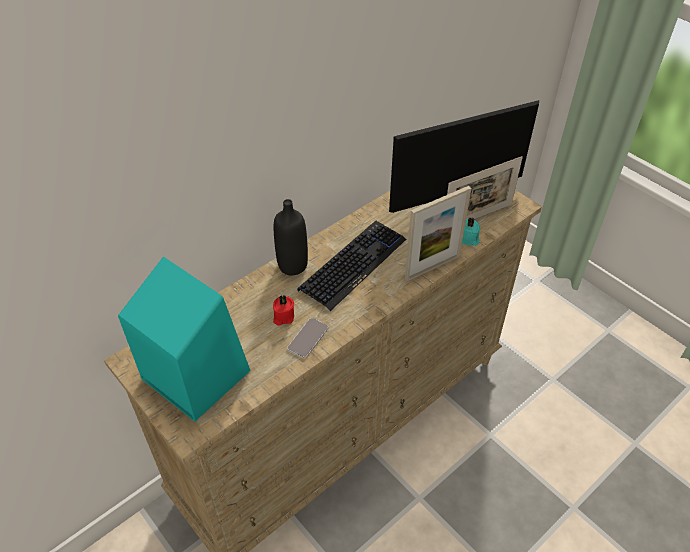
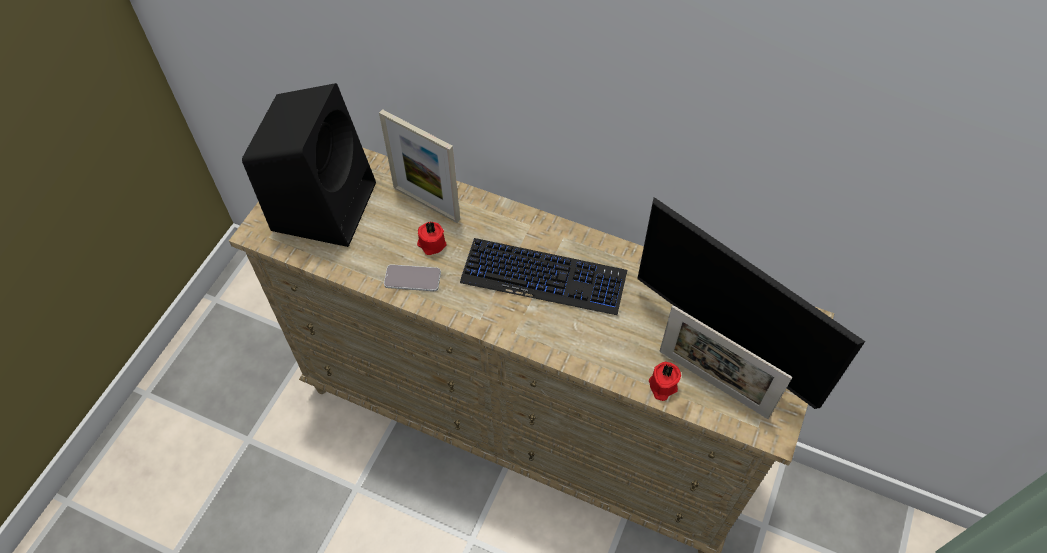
camera: 65 degrees right, 10 degrees up
(193, 374) = (324, 204): turquoise speaker -> black speaker
(292, 265) = (510, 220): black bottle -> none
(432, 267) = (586, 361): picture frame -> picture frame (426, 203)
(468, 239) = (662, 386): turquoise candle -> red candle

